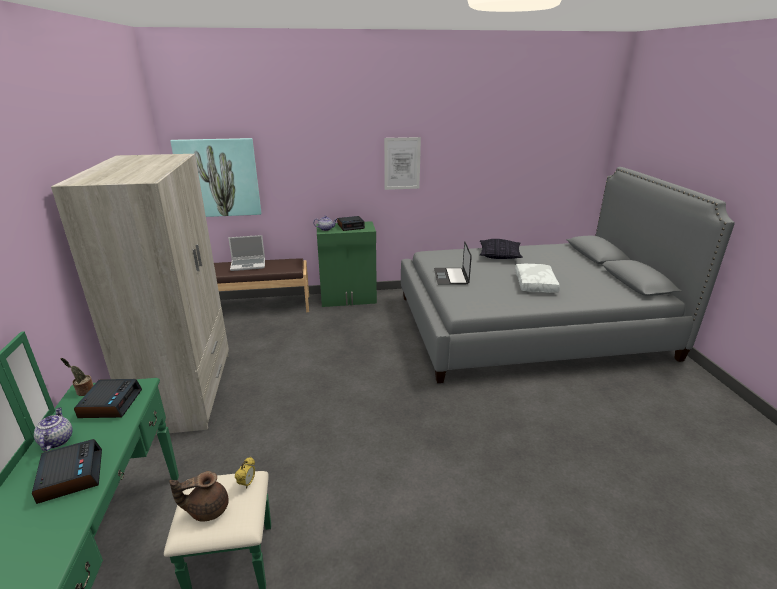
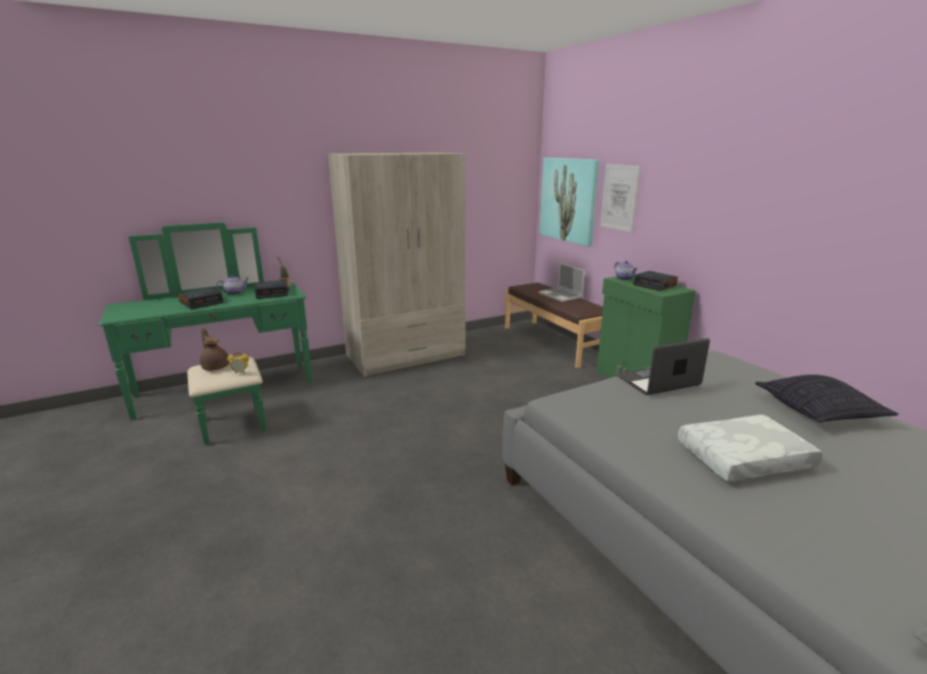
camera: 70 degrees right, 5 degrees down
(402, 163) = (755, 212): picture -> picture (619, 197)

